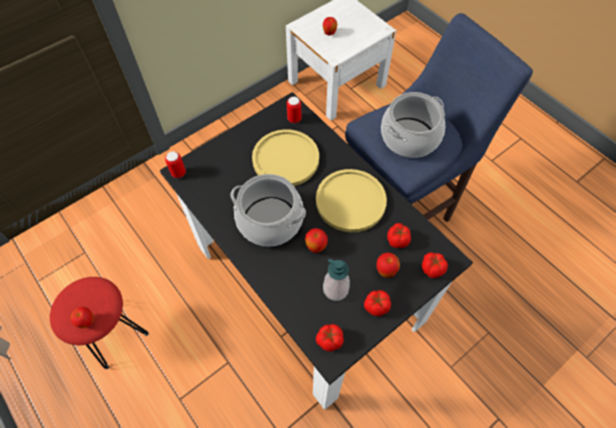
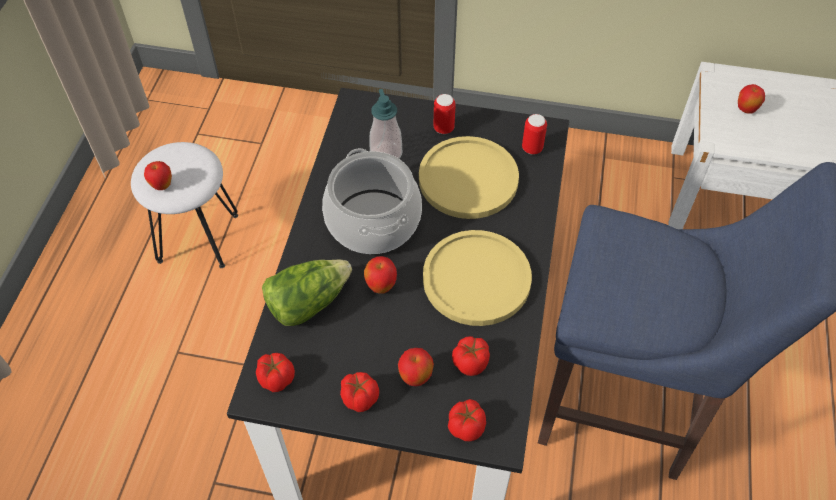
camera: 50 degrees right, 5 degrees down
(113, 333) = (198, 237): red stool -> white stool
(178, 173) = (352, 104): can -> can (443, 128)
(293, 290) = (307, 302): none -> lettuce
(335, 289) = (345, 342): soap dispenser -> soap dispenser (386, 153)
(409, 137) = (638, 277): cooking pot -> none

